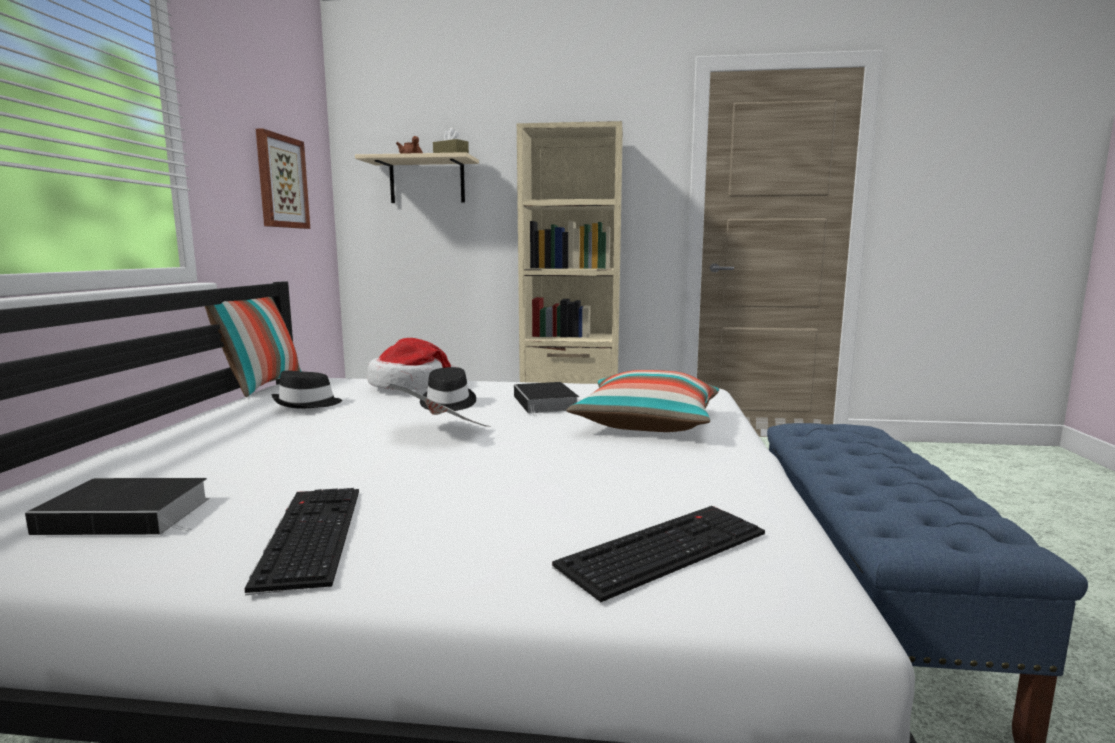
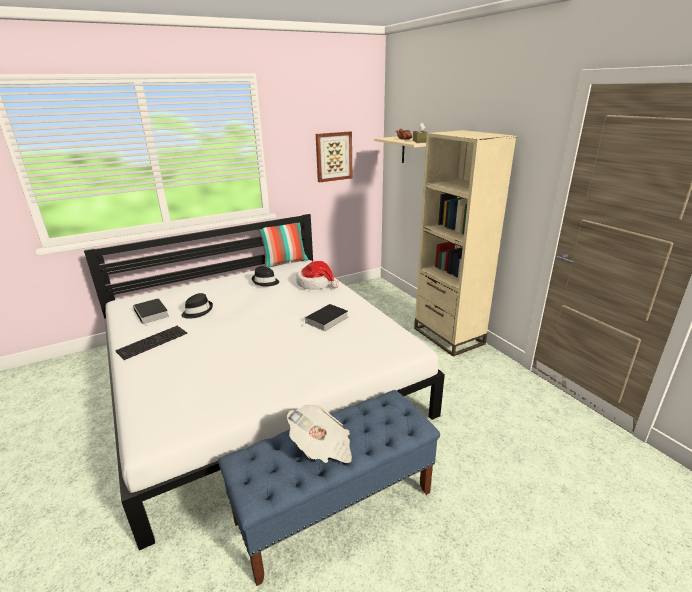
camera: 55 degrees right, 15 degrees up
(441, 433) = (257, 318): newspaper -> newspaper (322, 448)
(447, 403) = (299, 302): black hat -> black hat (197, 311)
(647, 423) = (321, 354): pillow -> none
(663, 548) = (173, 401): keyboard -> none

